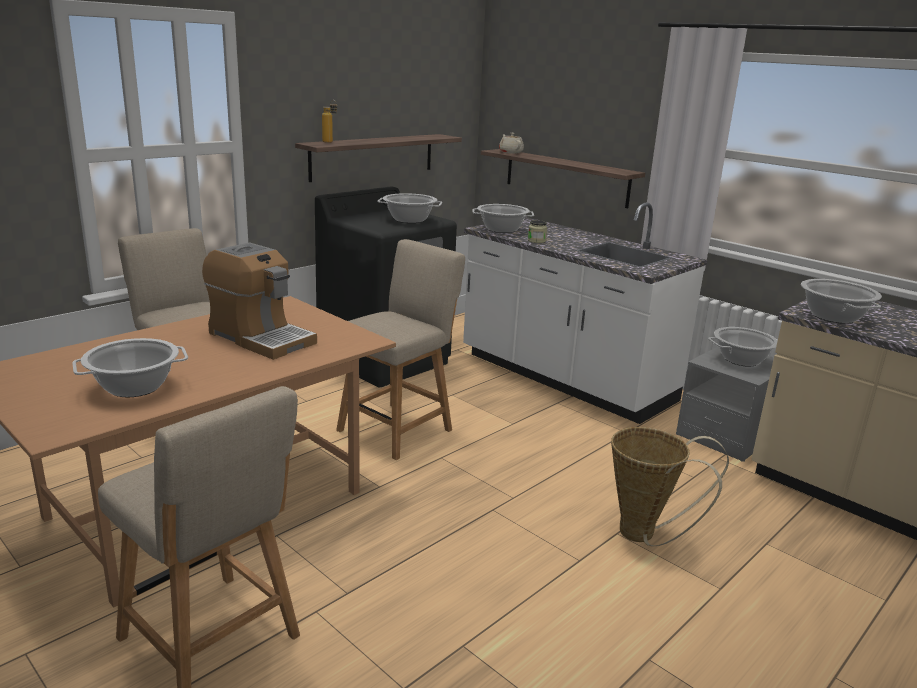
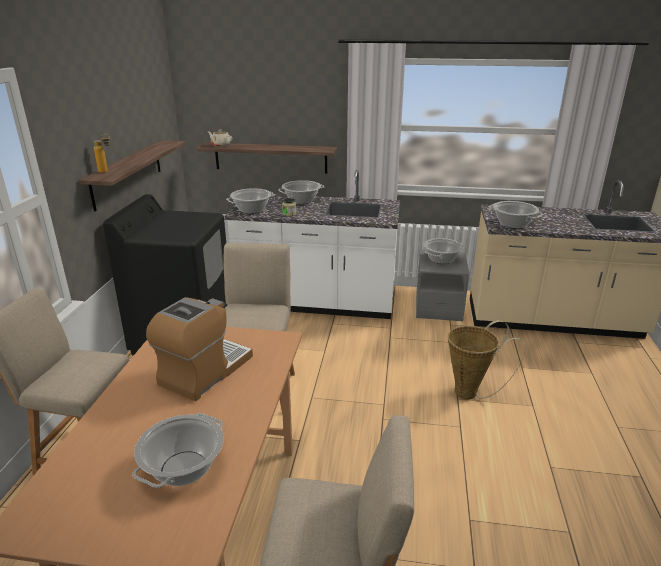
camera: 35 degrees left, 5 degrees up
(260, 338) = (205, 371): coffee machine -> coffee machine turned 60 degrees counterclockwise
(409, 220) = (189, 222): cooking pot -> cooking pot (301, 201)

